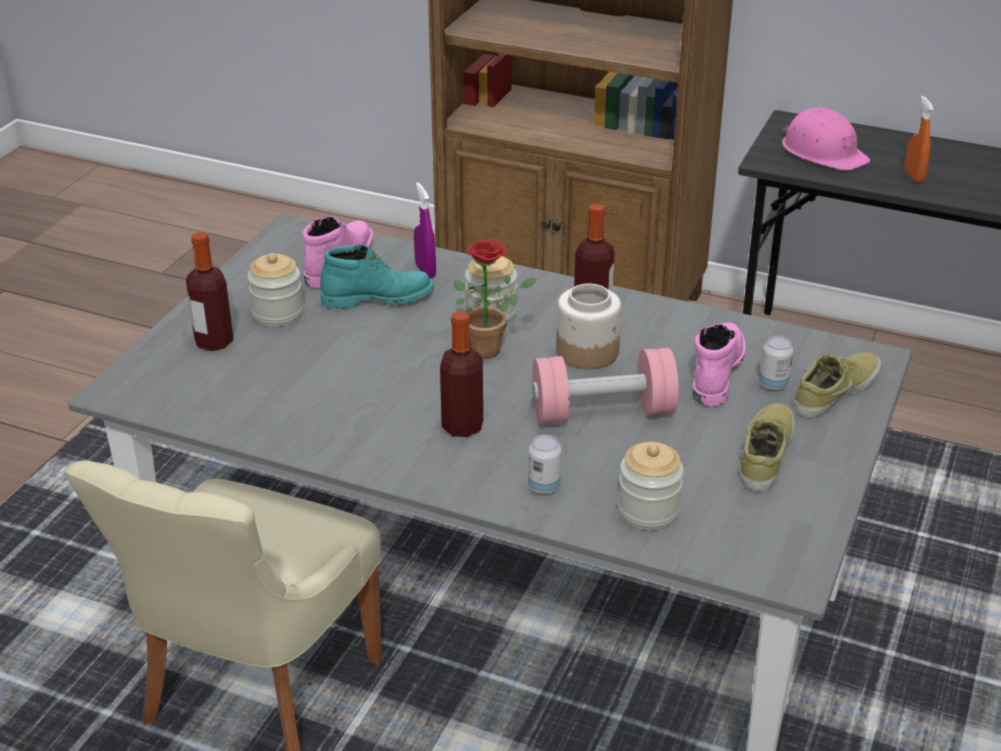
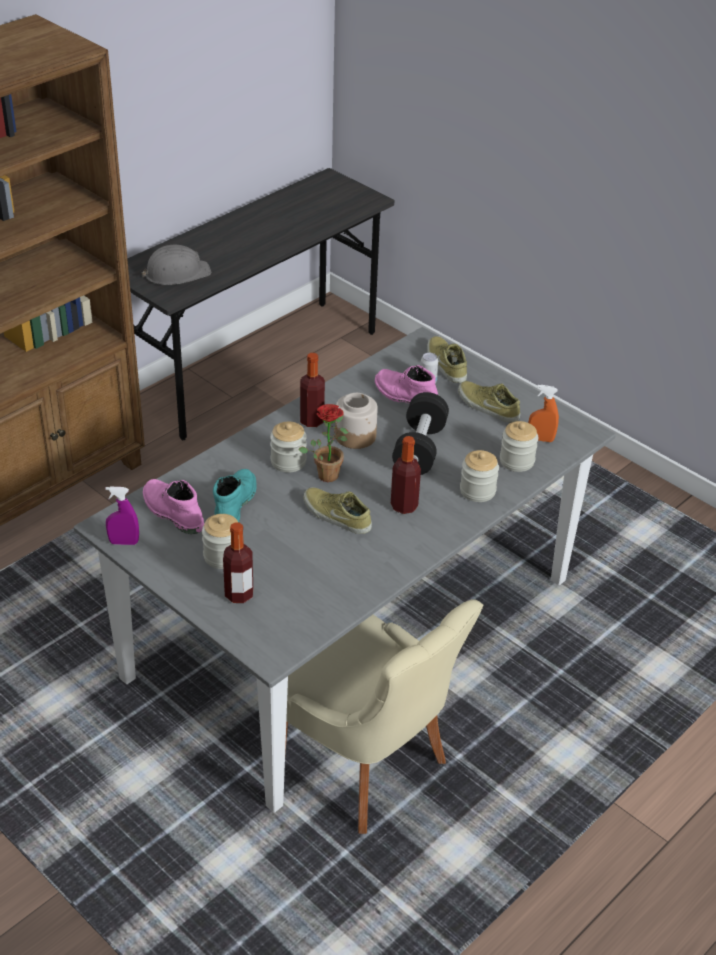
camera: 70 degrees left, 5 degrees up
(405, 375) = (336, 516): none -> beige shoe
(425, 271) = (213, 475): purple spray bottle -> purple spray bottle (124, 542)
(544, 486) = (477, 491): can -> jar
(602, 412) = (419, 449): pink dumbbell -> black dumbbell
(823, 152) = (176, 273): pink hard hat -> grey hard hat
(913, 176) = (234, 255): orange spray bottle -> orange spray bottle (540, 439)

